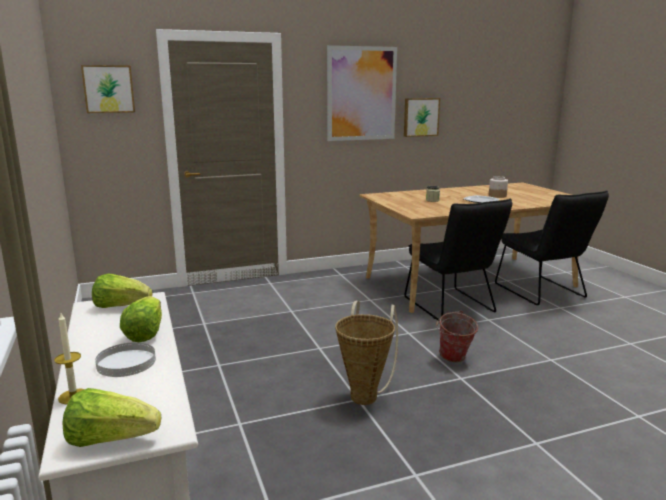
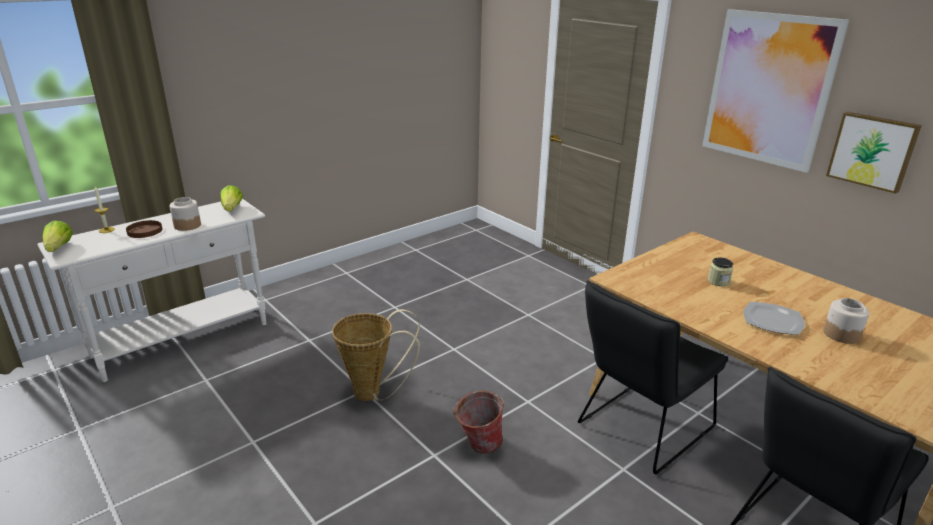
camera: 70 degrees right, 10 degrees up
(108, 89) = (513, 38): picture -> none
(126, 363) = (144, 231): white plate -> brown plate
(145, 333) = (187, 225): lettuce -> jar

